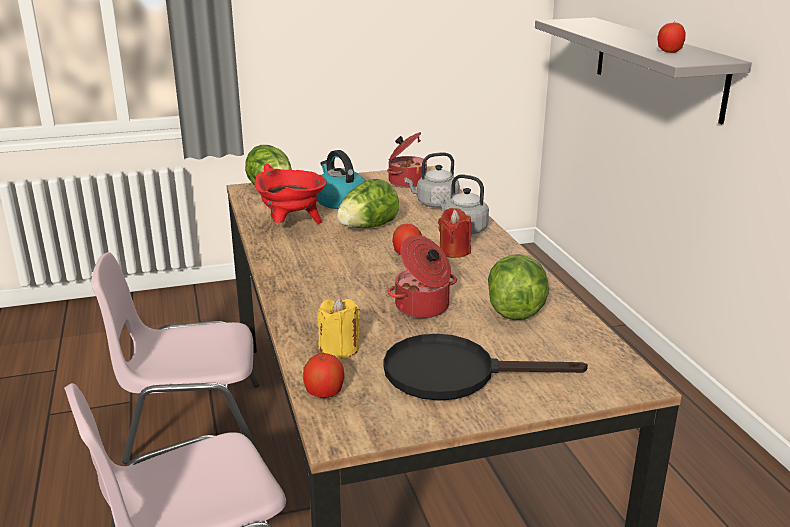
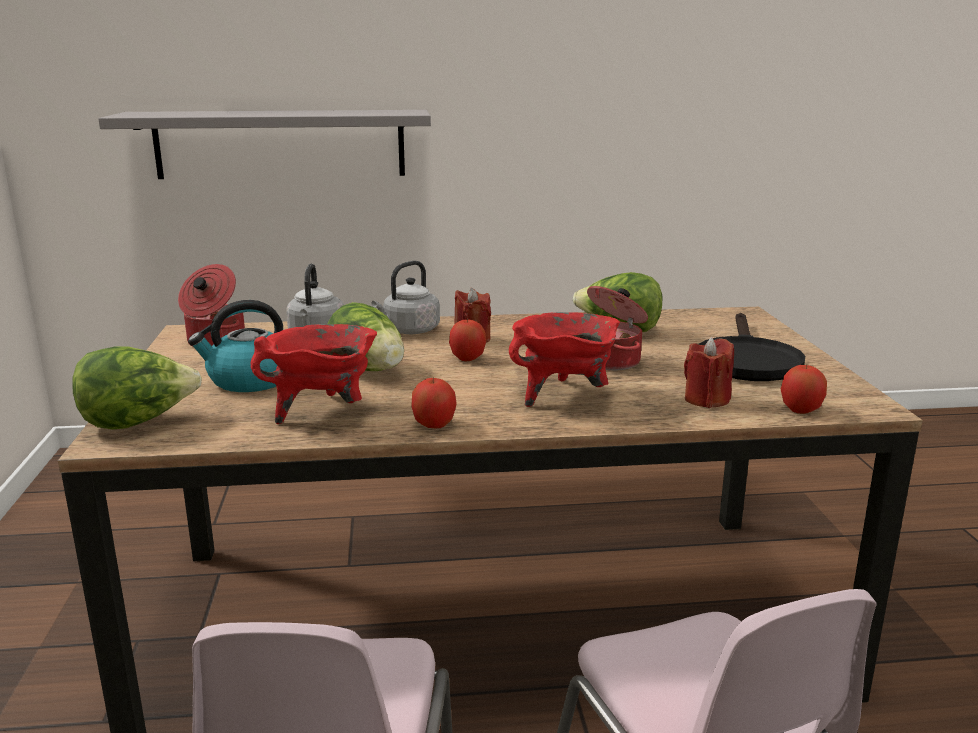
camera: 80 degrees left, 5 degrees down
(334, 292) = (564, 396): none -> red cooking pot
(339, 349) = (706, 399): yellow candle -> red candle
(669, 51) = (360, 112): apple -> apple (434, 425)

